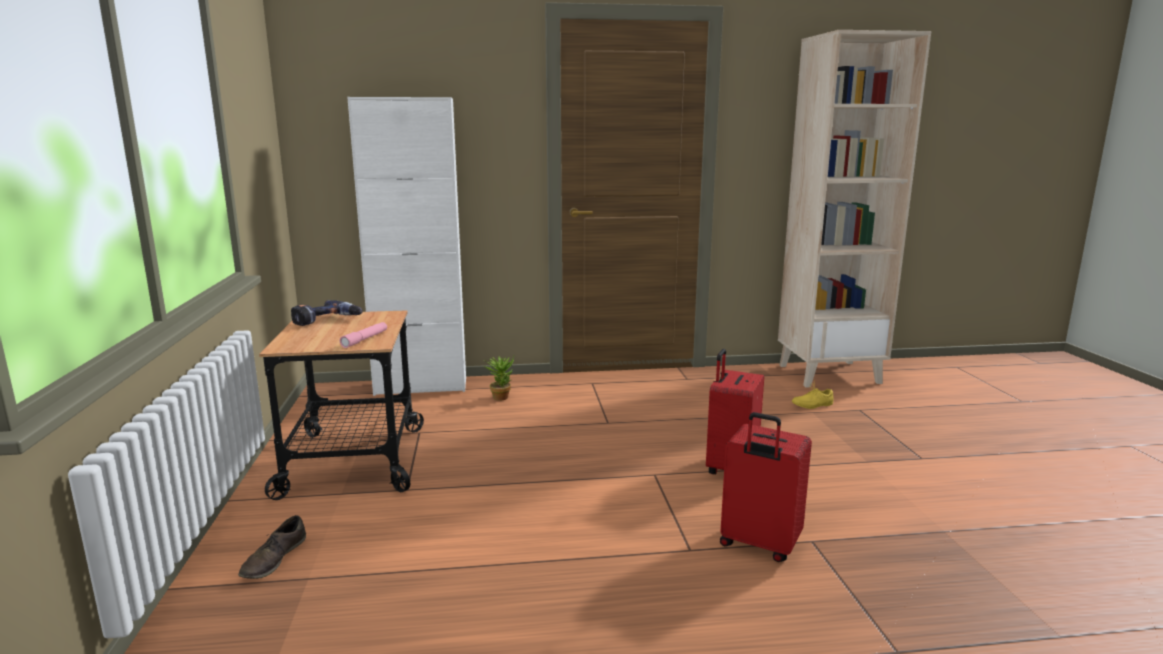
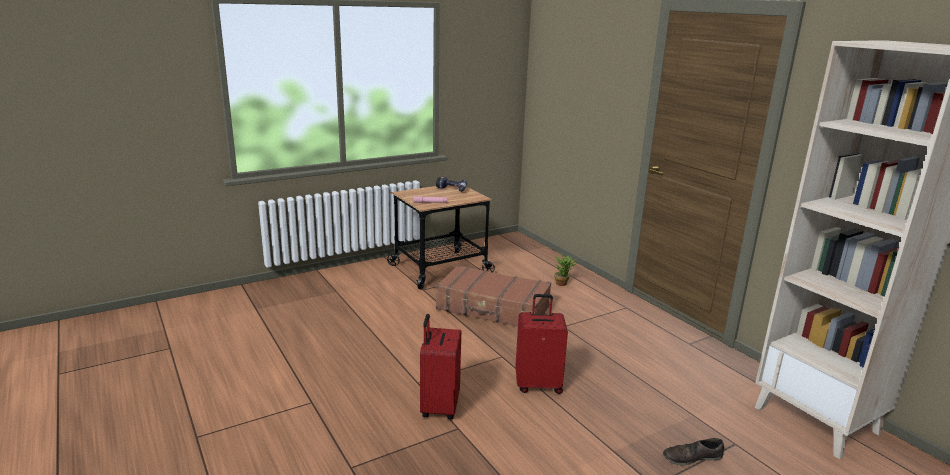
camera: 65 degrees right, 5 degrees up
(274, 559) = (346, 280): brown shoe -> brown shoe (692, 457)
(421, 386) = (549, 258): white cabinet -> none
(524, 451) = (493, 308): none -> brown suitcase
(811, 404) = (712, 413): yellow shoe -> none

